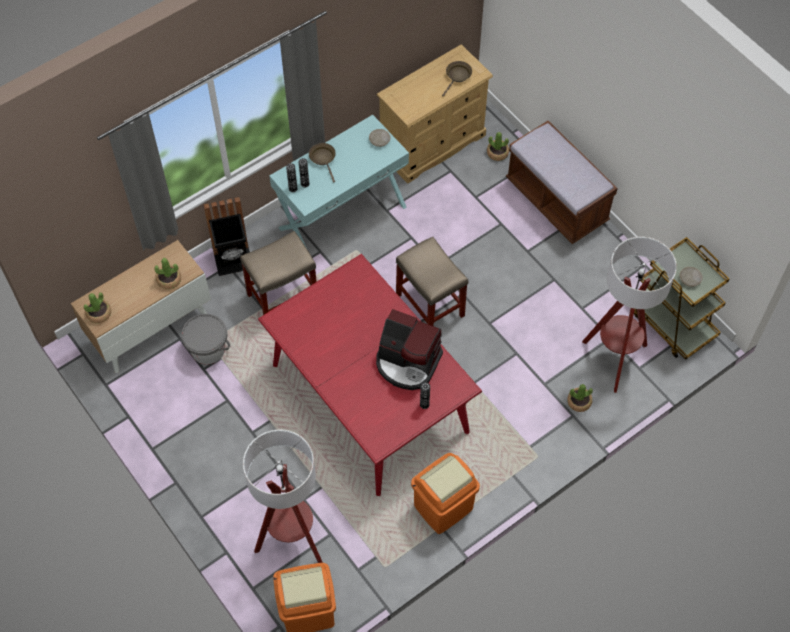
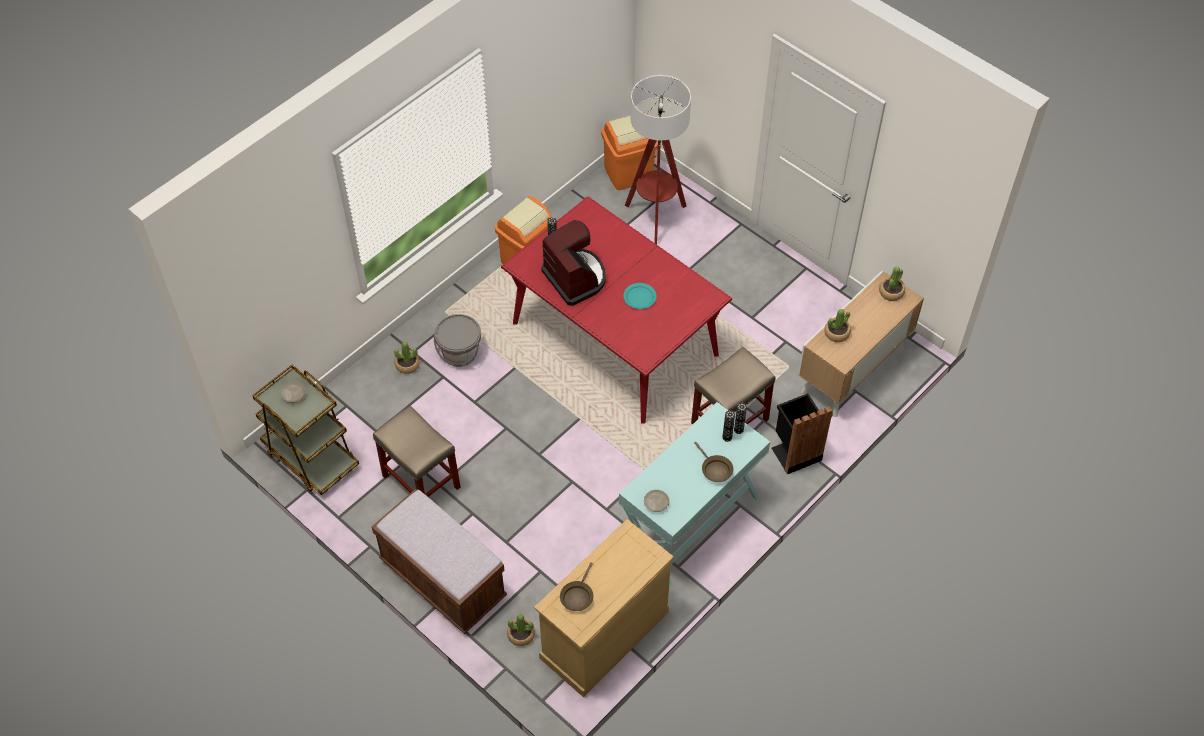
camera: 170 degrees right, 5 degrees down
(208, 349) = (788, 360): grey bucket -> grey bucket (460, 353)
(348, 331) = (640, 297): none -> turquoise plate
(407, 362) = (575, 278): coffee machine -> coffee machine turned 45 degrees clockwise
(431, 306) = (570, 436): beige stool -> beige stool (420, 481)
(614, 359) = (372, 410): floor lamp -> none

